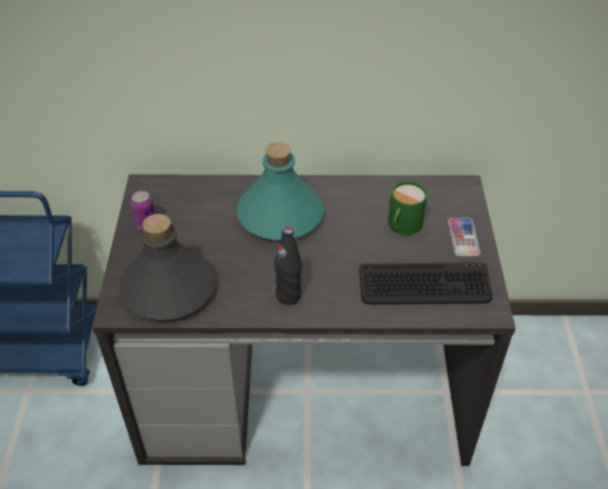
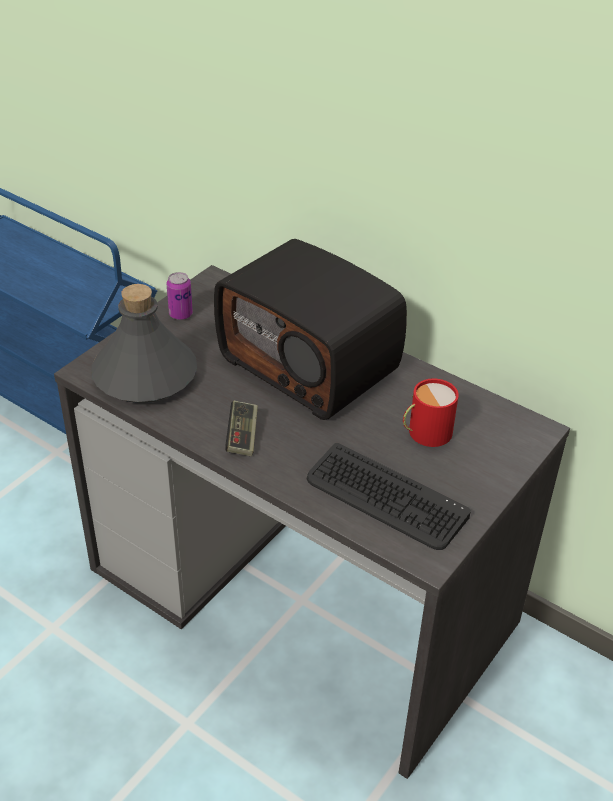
camera: 35 degrees right, 5 degrees down
(280, 215) = (311, 363): turquoise bottle -> radio
(288, 295) = (242, 436): black bottle -> game controller
(402, 225) = (425, 432): green mug -> red mug
(463, 238) = (479, 477): phone -> none

